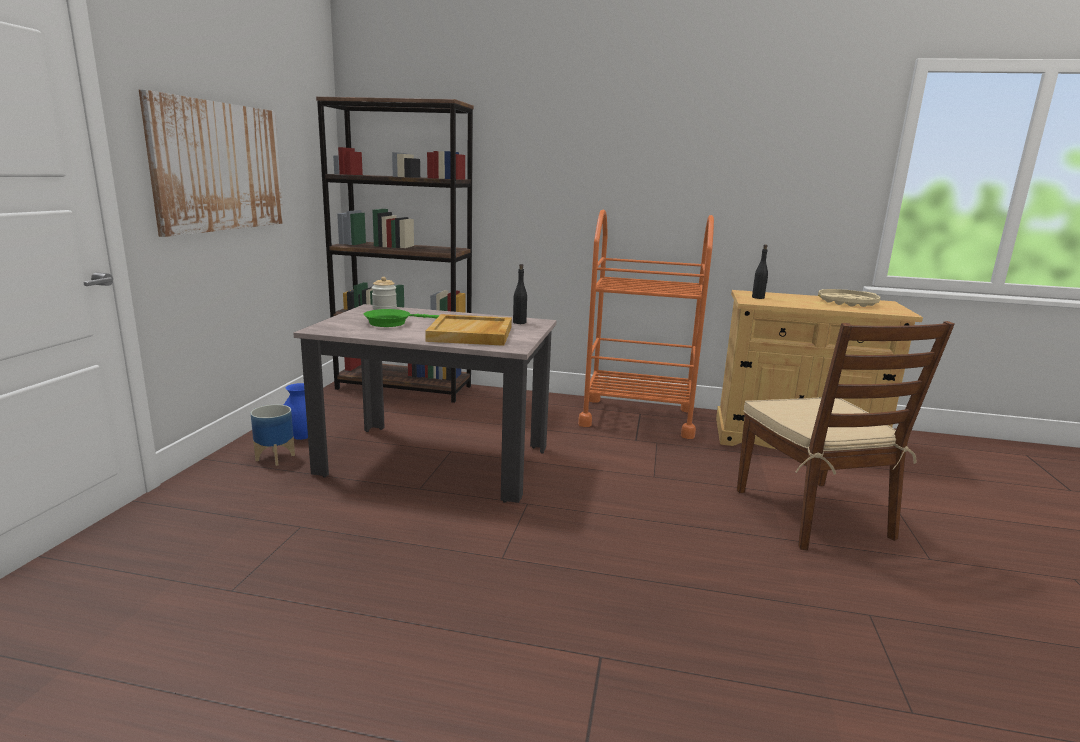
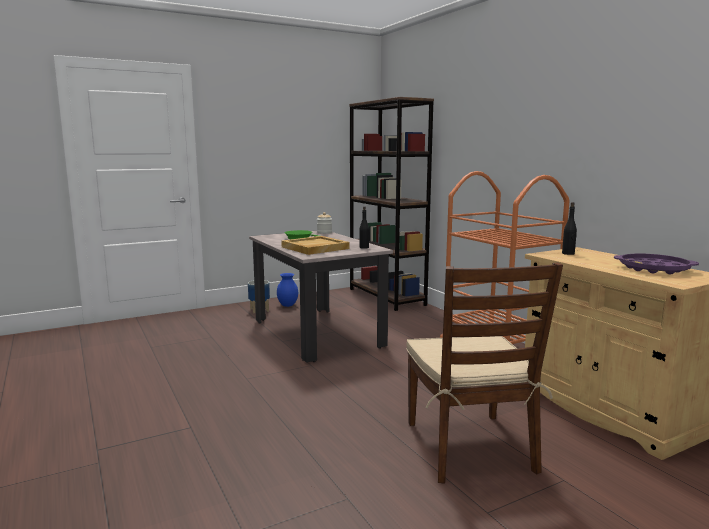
camera: 50 degrees right, 5 degrees down
(219, 167) = (267, 148): picture -> none
(813, 514) = (470, 447): brown chair -> brown chair turned 45 degrees counterclockwise
(847, 302) = (654, 269): beige tray -> purple tray

